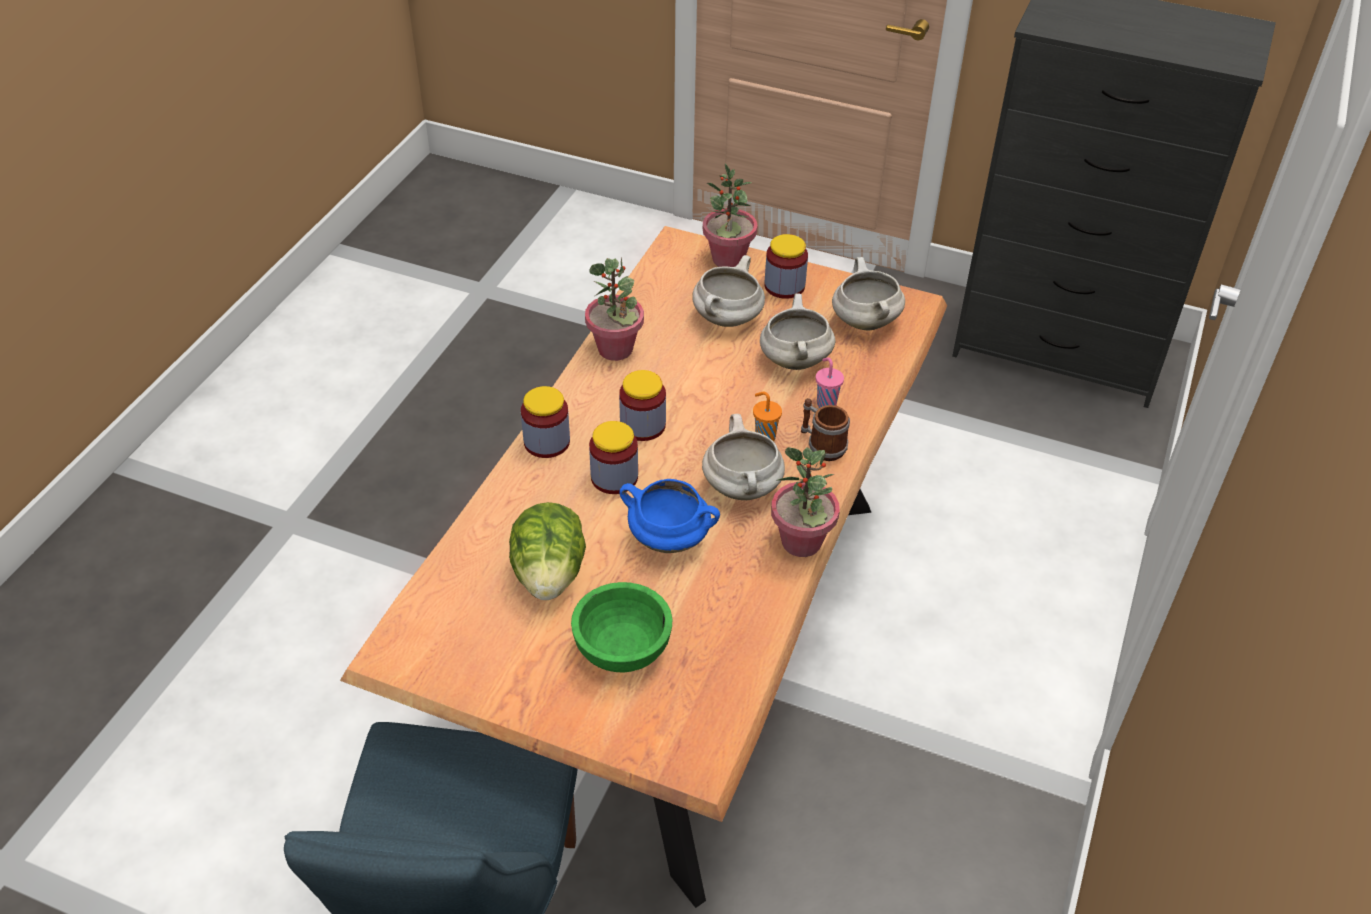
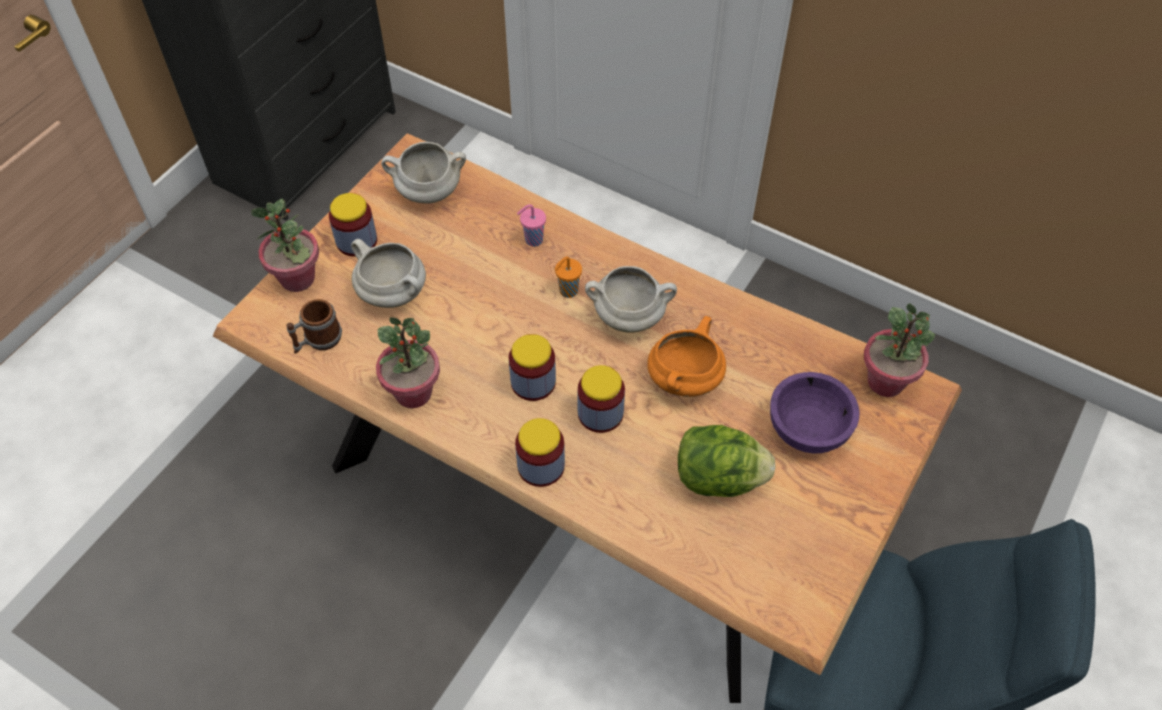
camera: 80 degrees left, 10 degrees up
(622, 649) = (808, 429): green bowl -> purple bowl
(670, 538) = (684, 379): blue cooking pot -> orange cooking pot
(794, 360) = (468, 252): white cooking pot -> none
(801, 542) = (699, 287): potted plant -> potted plant (886, 381)
(821, 445) = (585, 253): mug -> mug (317, 341)

